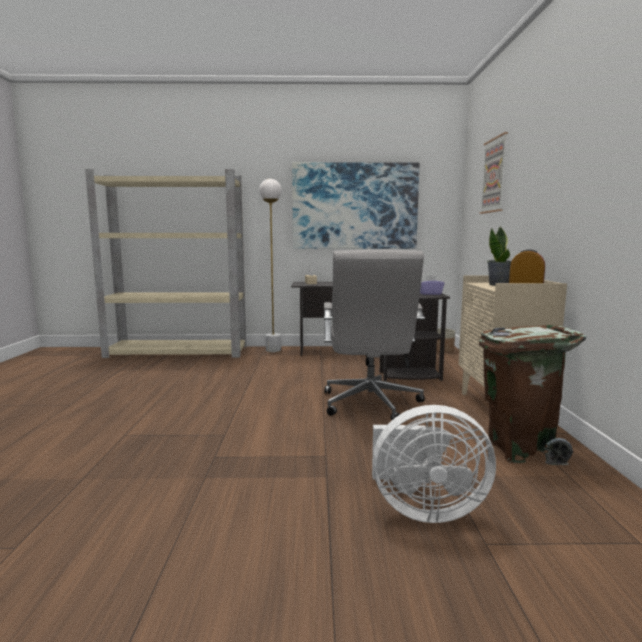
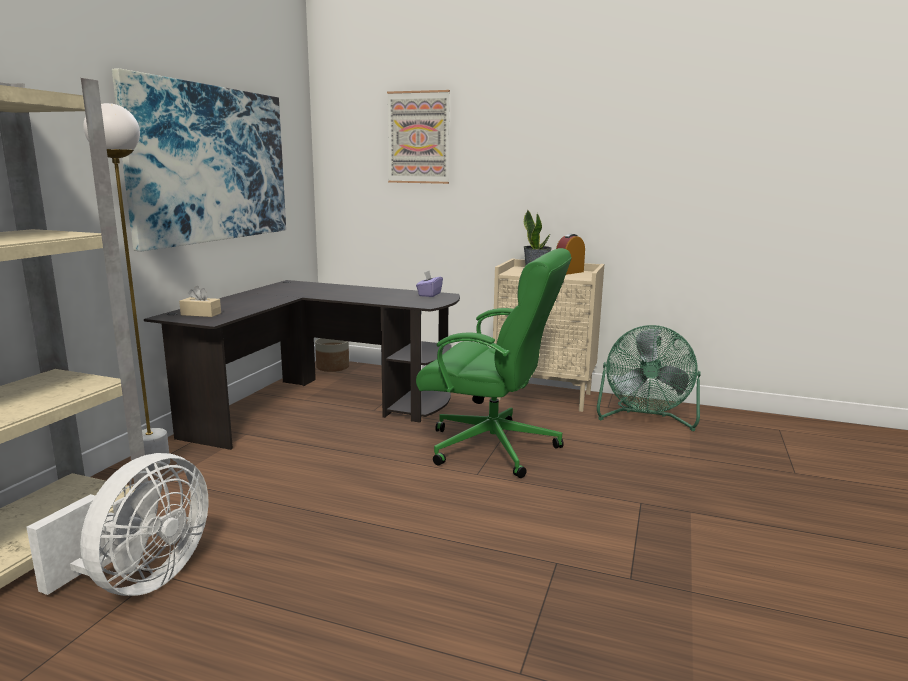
camera: 70 degrees left, 5 degrees up
(370, 402) = (491, 446): grey office chair -> green office chair
(423, 509) = (749, 481): white fan -> white fan (140, 581)
(520, 450) = (642, 418): brown trash can -> green fan

